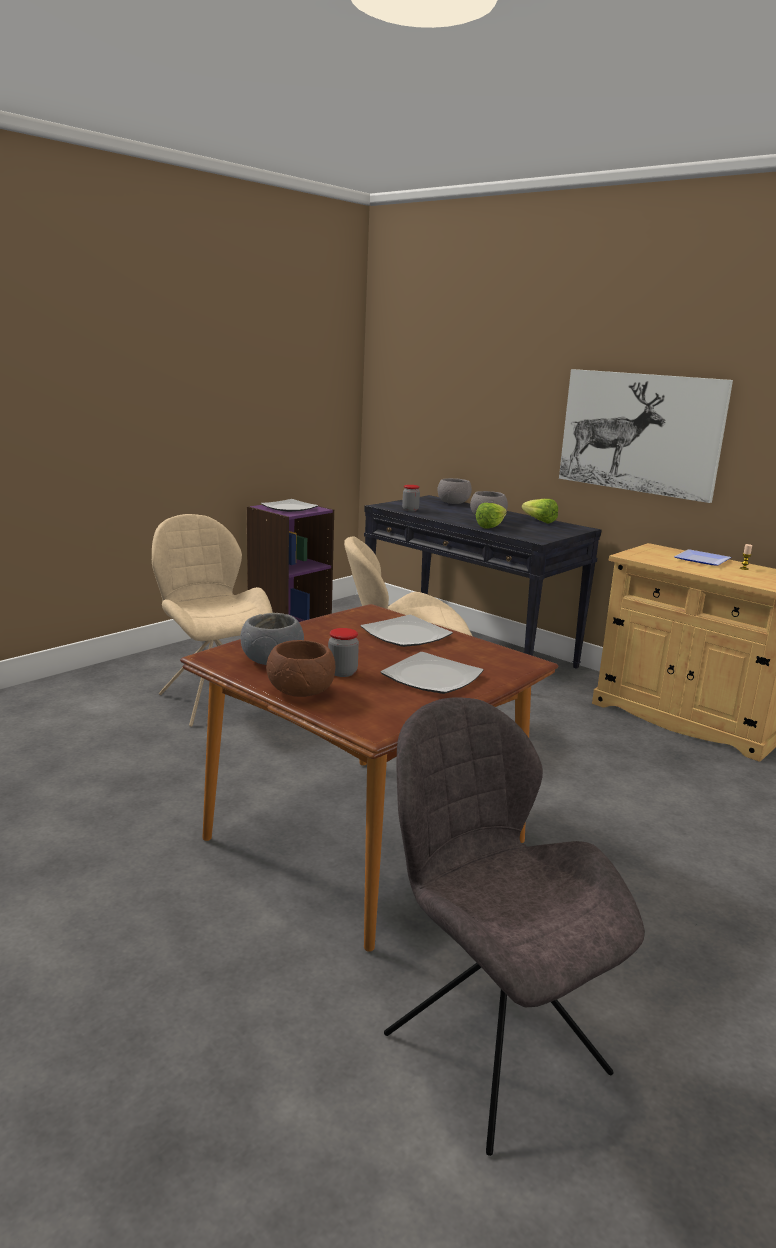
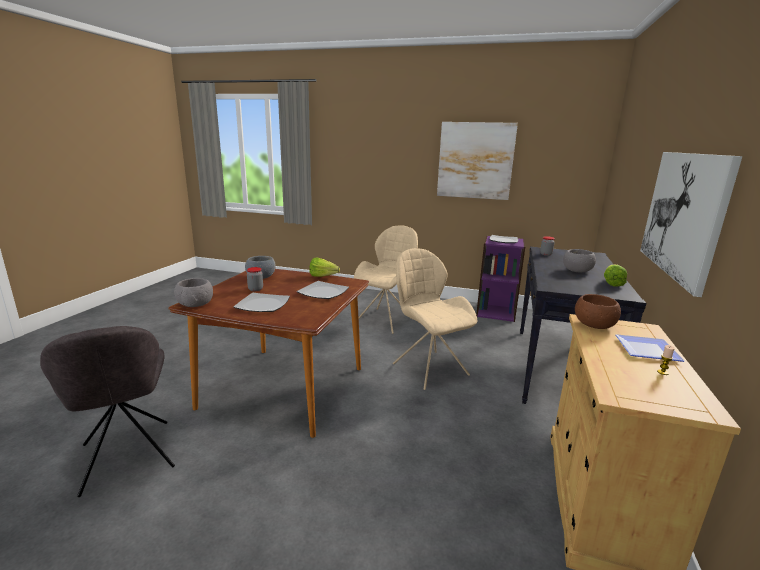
camera: 65 degrees right, 0 degrees up
(214, 379) = (475, 161): none -> picture
(300, 691) = (226, 286): brown bowl -> brown bowl (594, 325)
(453, 503) = (598, 259): grey bowl -> grey bowl (195, 304)
(490, 1047) = (127, 459): grey chair -> grey chair turned 120 degrees clockwise
(493, 526) = (557, 274): lettuce -> lettuce (325, 277)

